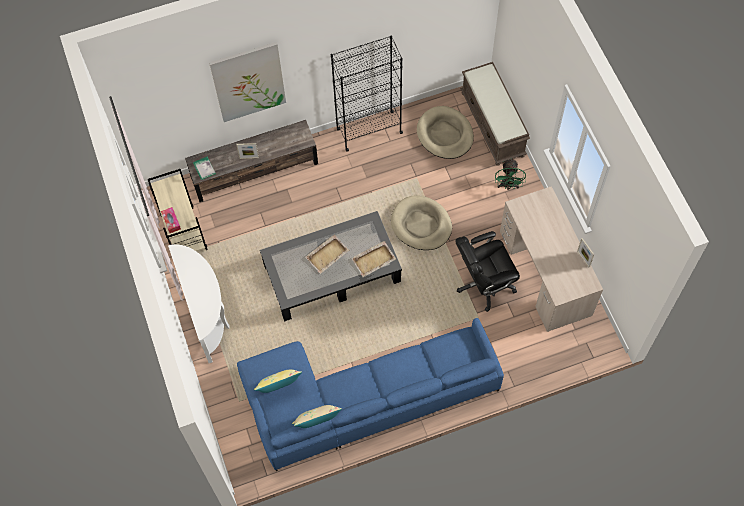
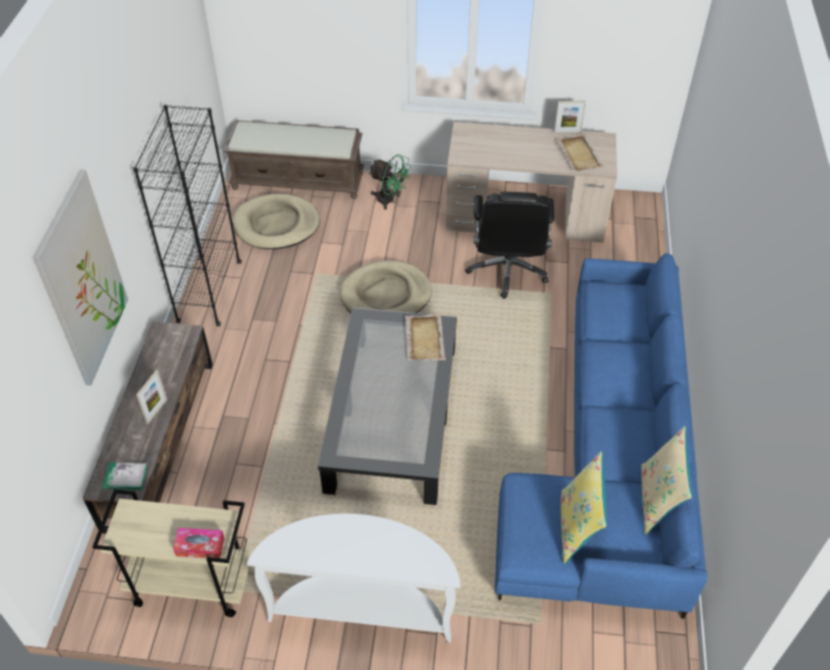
camera: 65 degrees left, 15 degrees down
(327, 254) = (383, 386): beige tray -> beige tray (579, 154)

